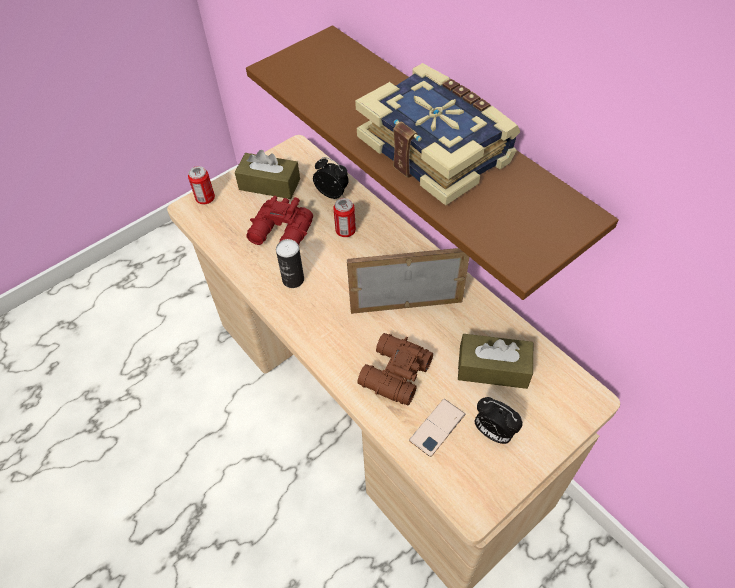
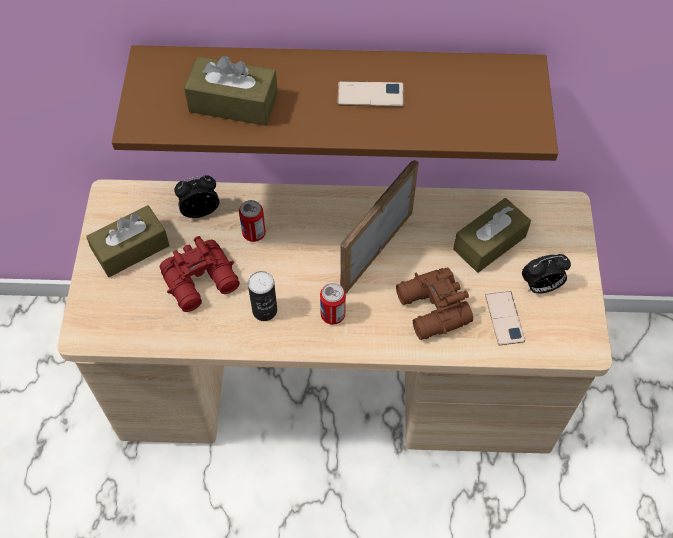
camera: 50 degrees left, 5 degrees up
(205, 199) = (87, 312): can -> can (333, 315)
(341, 93) = (233, 103): none -> brown tissue box
(436, 149) = (370, 95): book -> phone

